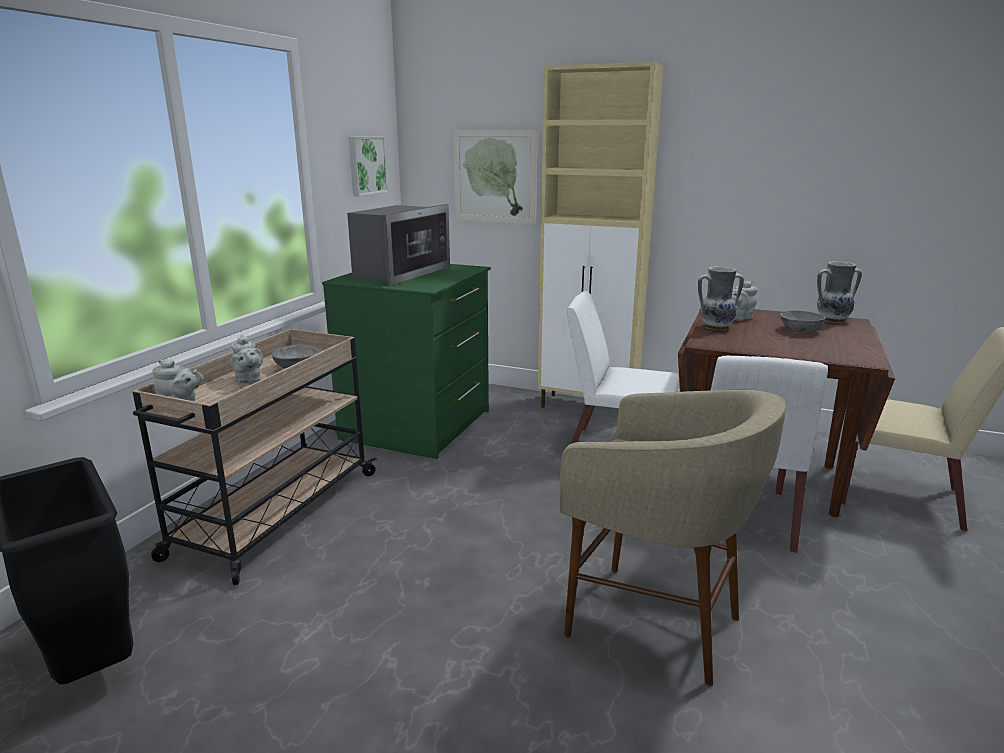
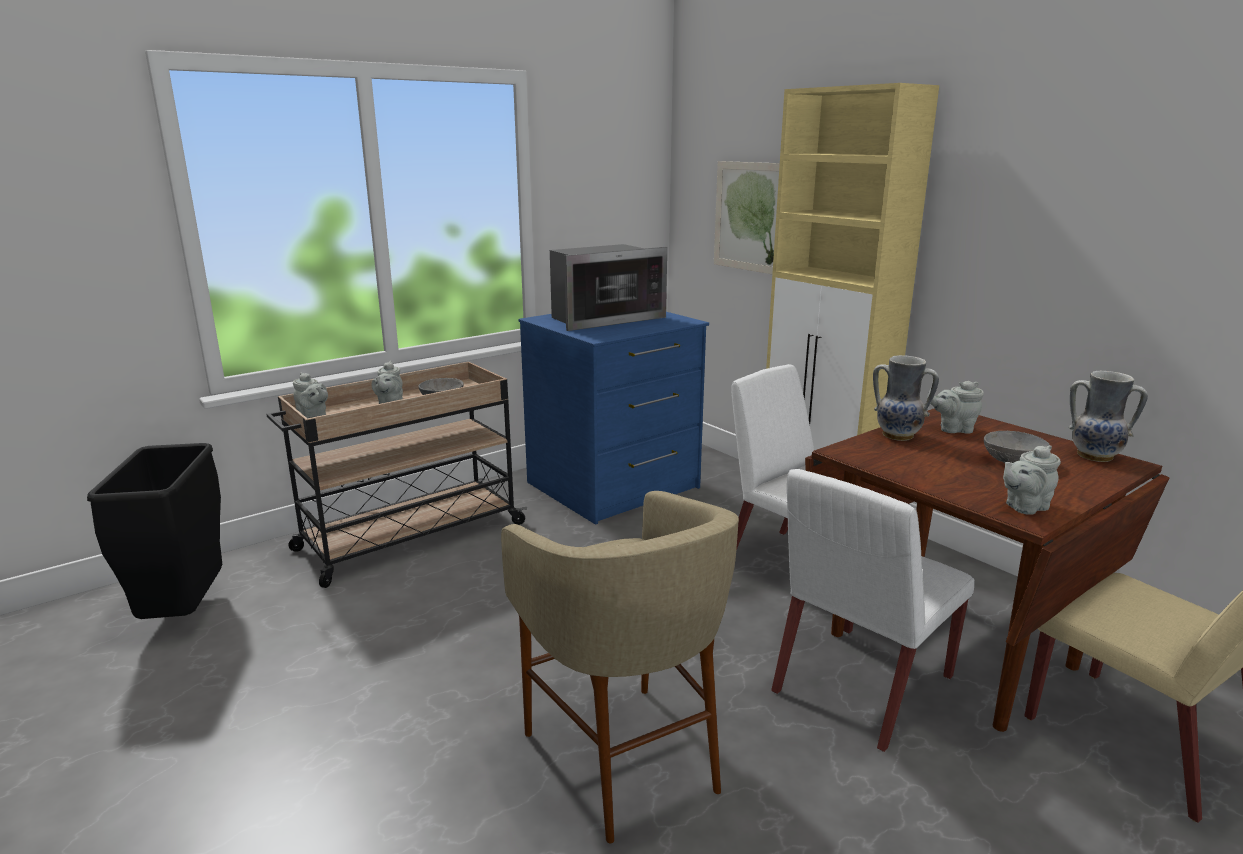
camera: 30 degrees right, 0 degrees up
(366, 165) = (616, 198): picture -> none
(418, 425) = (614, 486): green dresser -> blue dresser
(852, 355) = (1024, 507): none -> grey teapot

